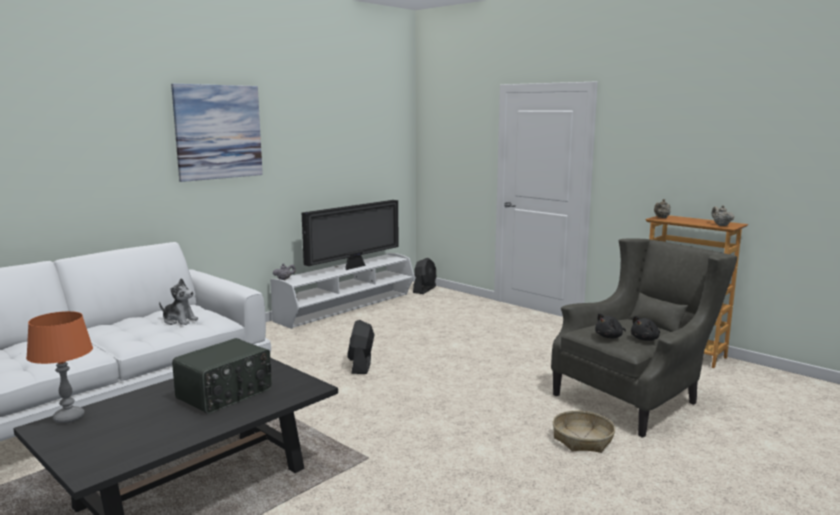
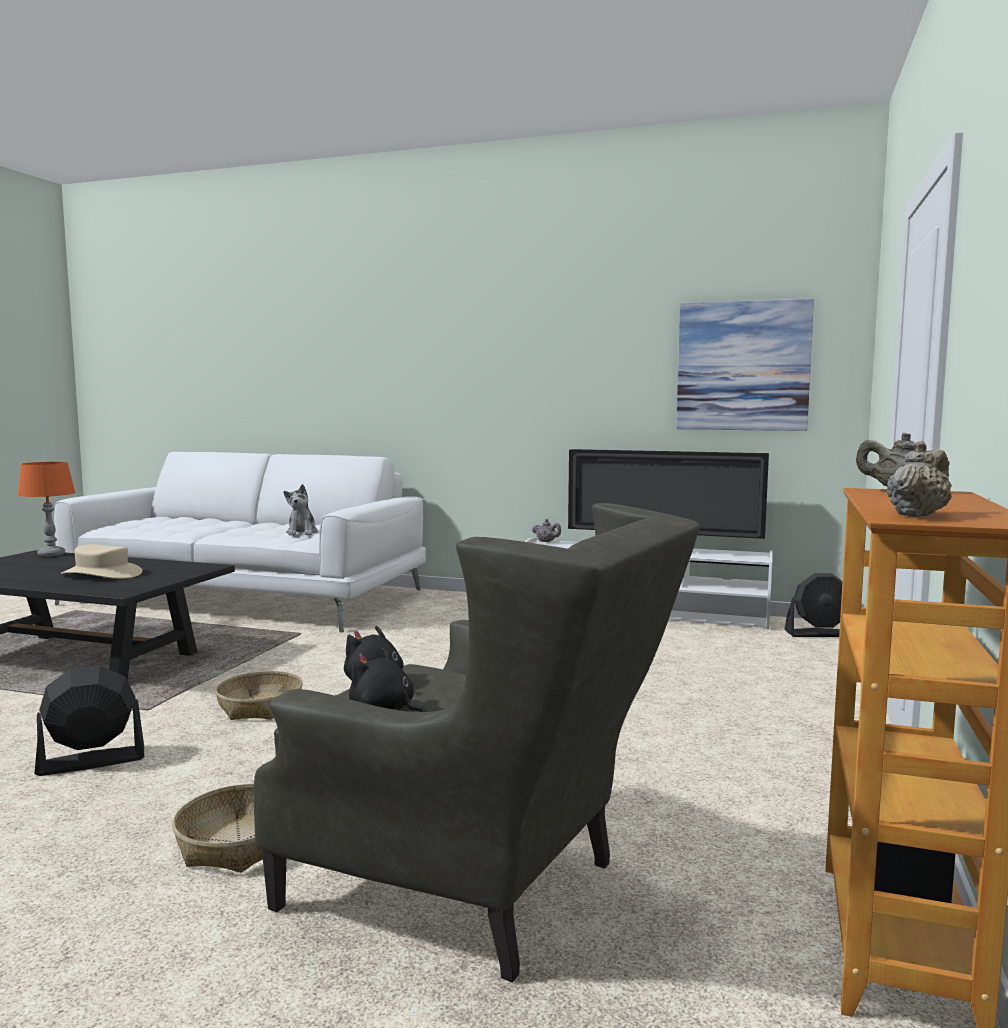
camera: 65 degrees right, 5 degrees down
(218, 132) = (479, 334): picture -> picture (743, 366)
(225, 394) = (102, 574): radio -> beige hat
(361, 365) = (434, 658): black fan -> black fan (91, 761)
(399, 421) = (260, 707): none -> basket

